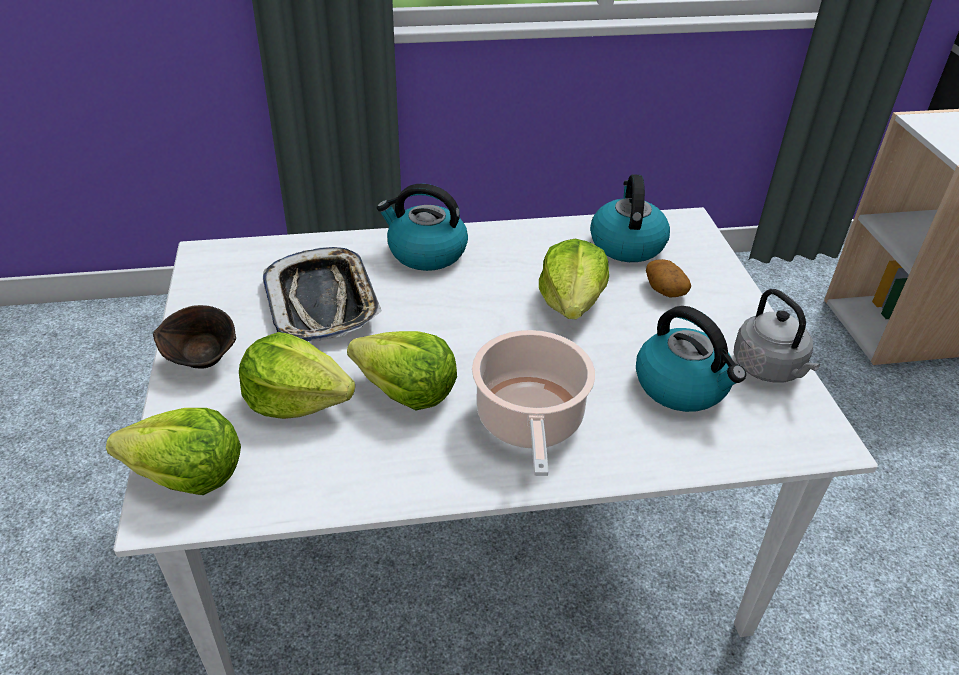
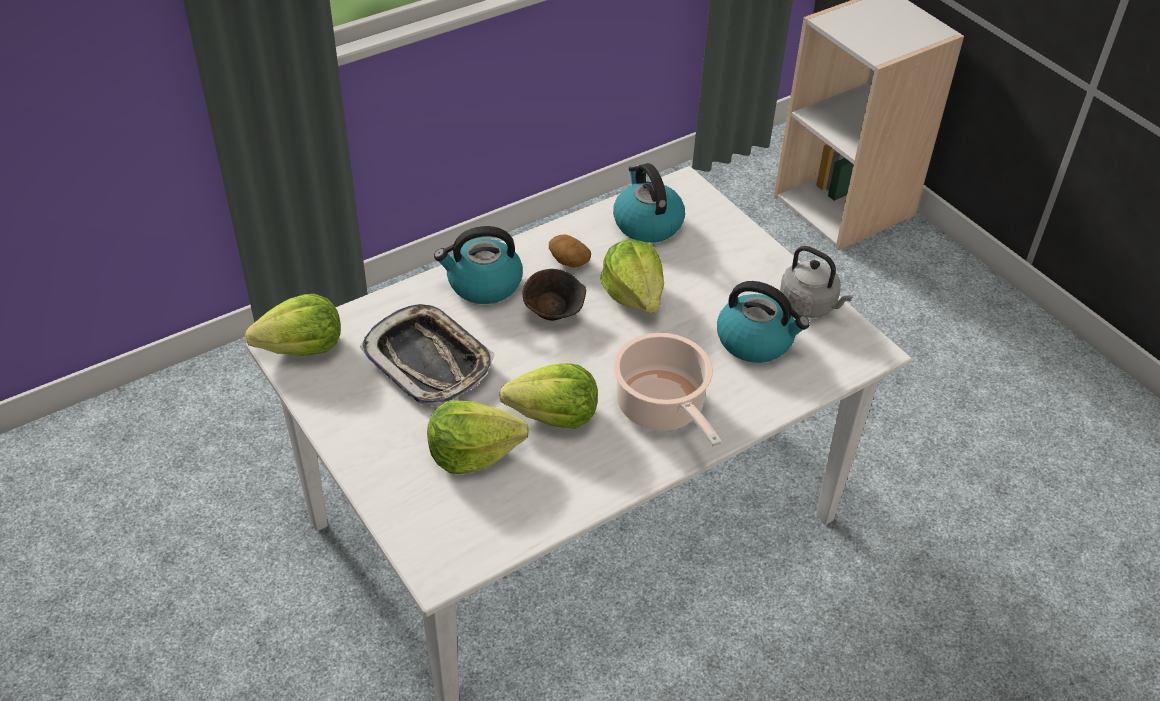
camera: 25 degrees left, 5 degrees up
(187, 475) = (435, 540): lettuce -> lettuce (302, 347)
(203, 360) = (369, 446): brown bowl -> brown bowl (554, 313)
(664, 289) = (700, 259): potato -> potato (568, 260)

